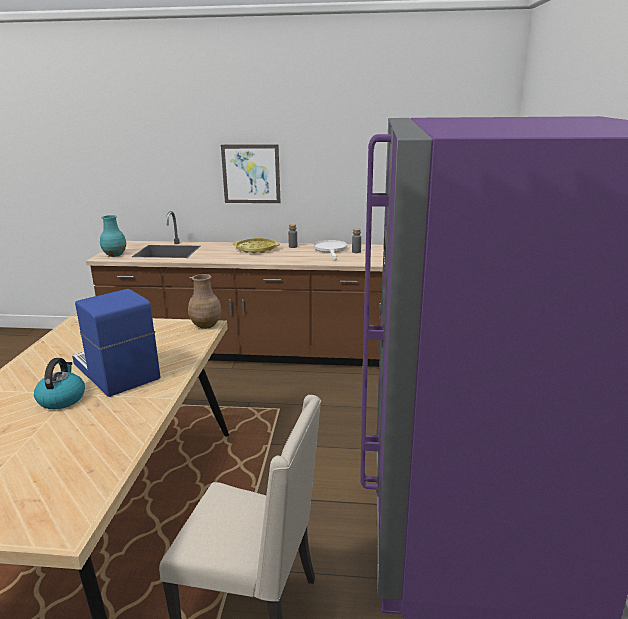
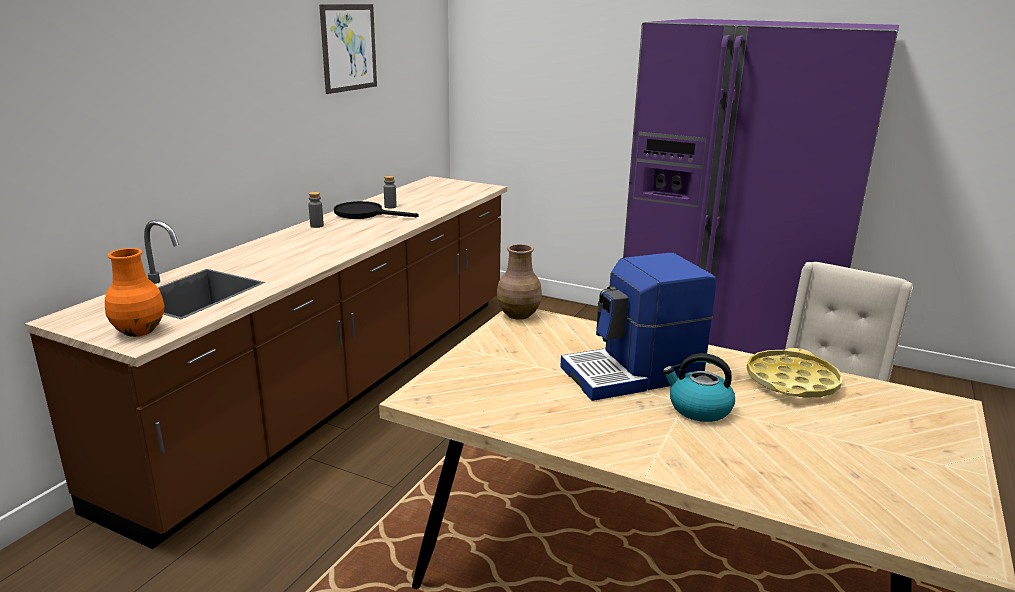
camera: 70 degrees left, 0 degrees up
(115, 254) = (139, 330): turquoise vase -> orange vase
(251, 174) = (233, 128): picture -> picture (349, 48)
(256, 249) = (294, 242): yellow tray -> yellow tray (791, 381)
(331, 250) = (365, 214): white frying pan -> black frying pan

